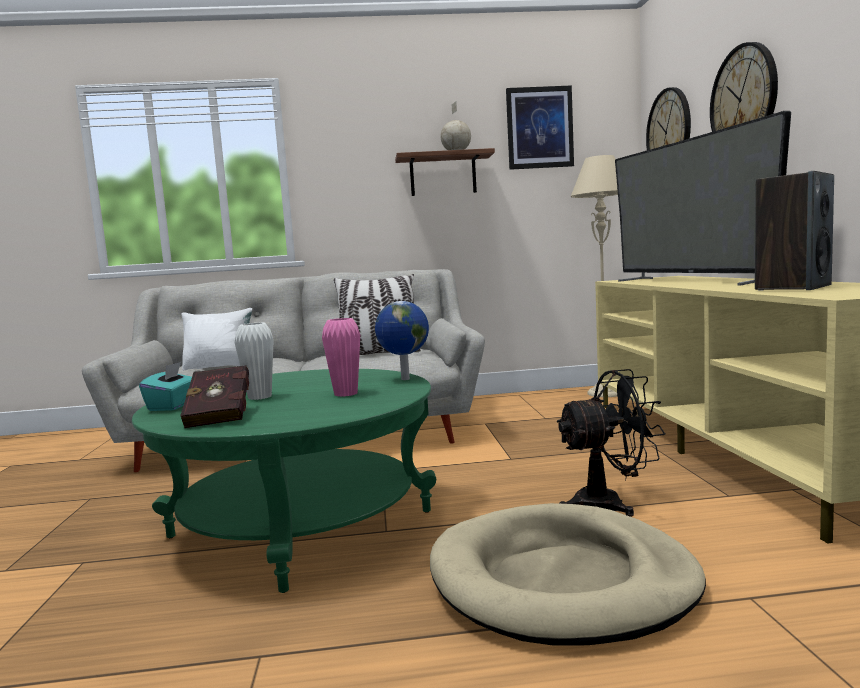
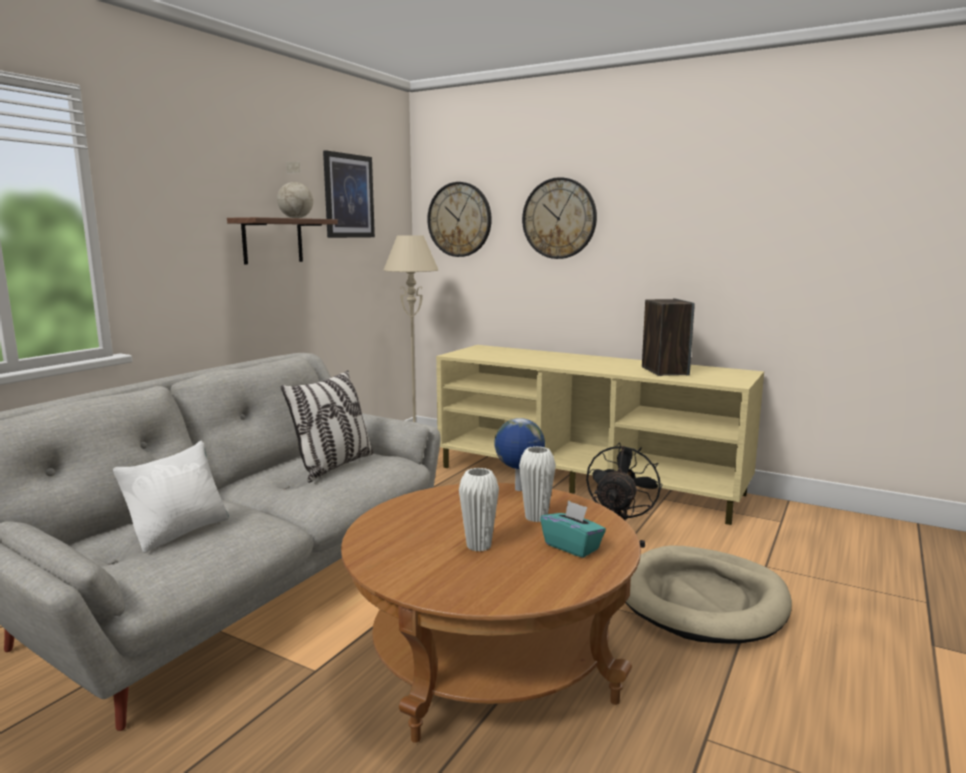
camera: 55 degrees left, 5 degrees up
(173, 406) = (438, 586): turquoise tissue box -> turquoise tissue box (572, 547)
(221, 416) = (536, 573): red book -> none
(301, 524) = (490, 659): green coffee table -> brown coffee table
(346, 394) = (536, 517): pink vase -> white vase
(689, 281) = (542, 358): television -> none

